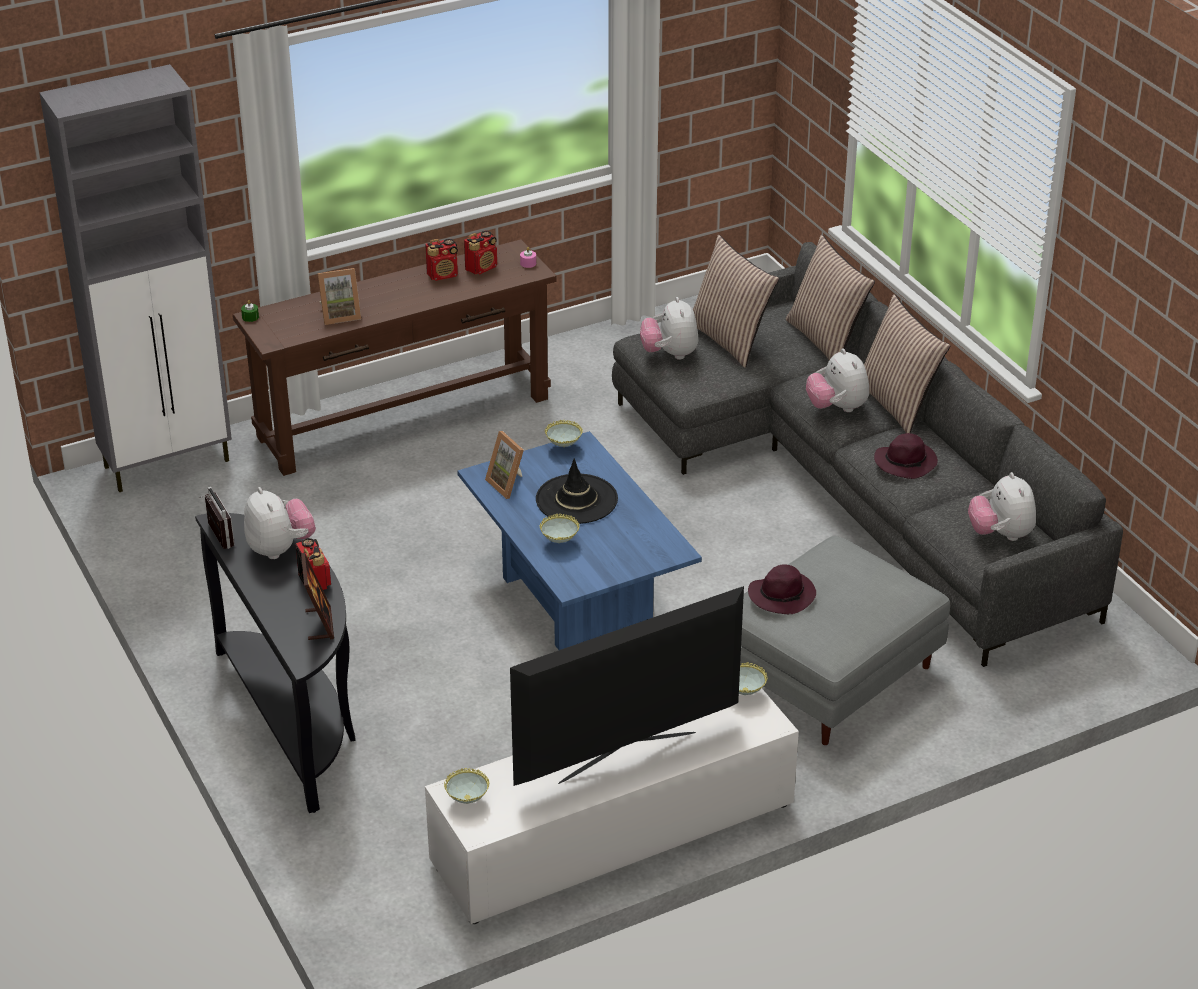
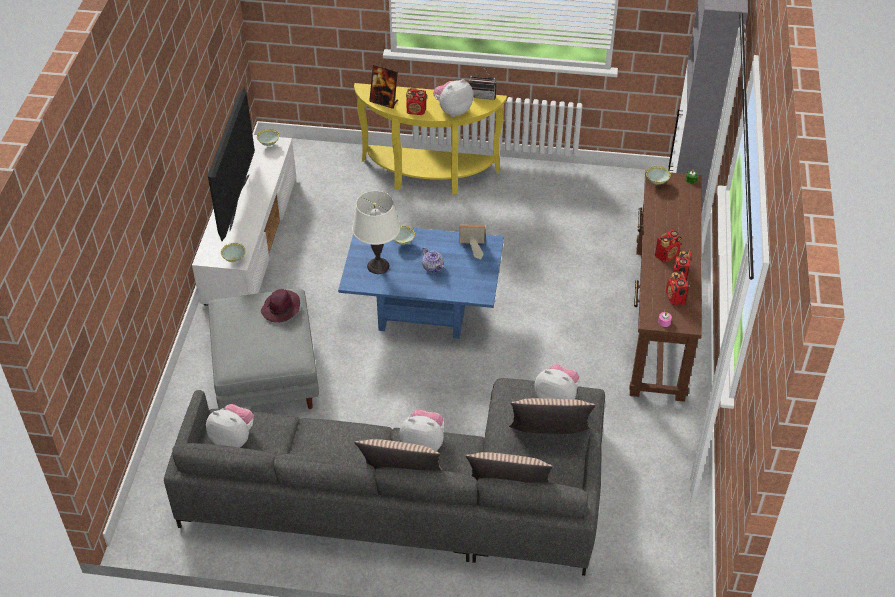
camera: 125 degrees right, 10 degrees up
(280, 549) = (453, 110): plush toy -> plush toy turned 135 degrees clockwise
(295, 719) = (428, 177): black console table -> yellow console table
(339, 315) = (664, 214): picture frame -> none
(414, 292) = (667, 255): none -> radio
(563, 447) = (487, 286): bowl -> bowl (656, 183)
(576, 500) = (433, 267): black hat -> teapot
(623, 544) = (378, 266): none -> white table lamp
(906, 462) = (338, 440): purple hat -> none

